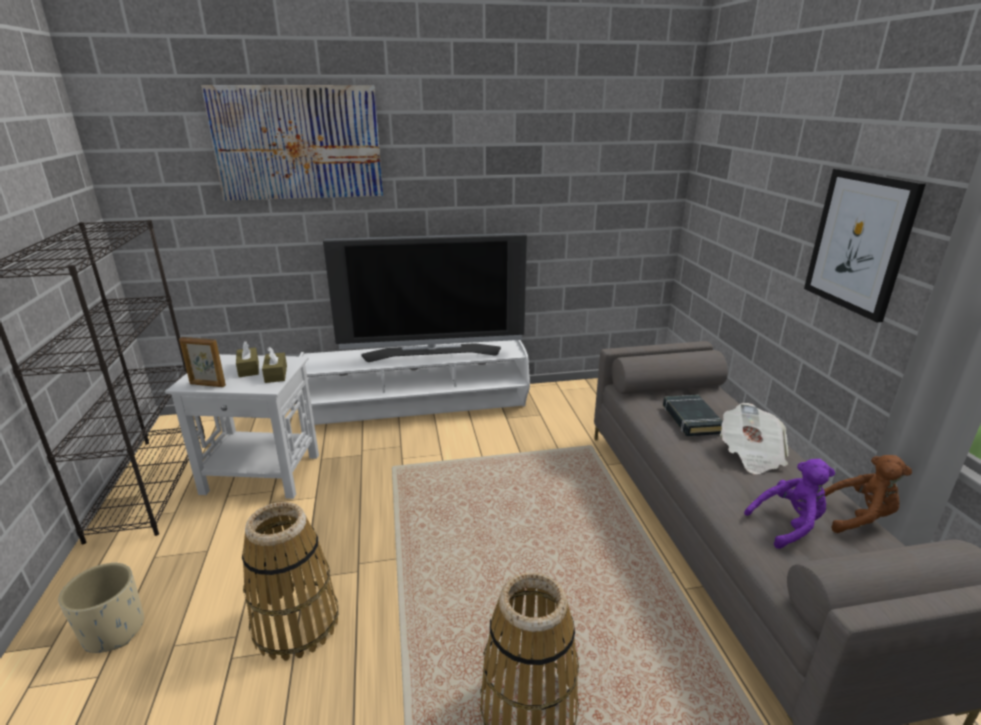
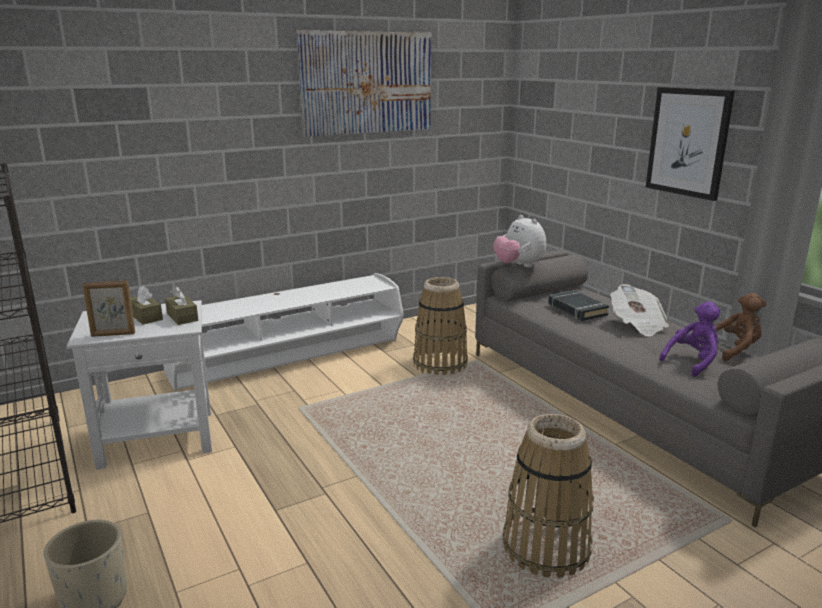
camera: 20 degrees left, 5 degrees down
(296, 623) = (295, 544): basket -> basket (440, 364)
(298, 143) = (152, 80): picture -> picture (367, 83)
(432, 353) = (301, 295): television -> none
(642, 357) = (519, 266): none -> plush toy

